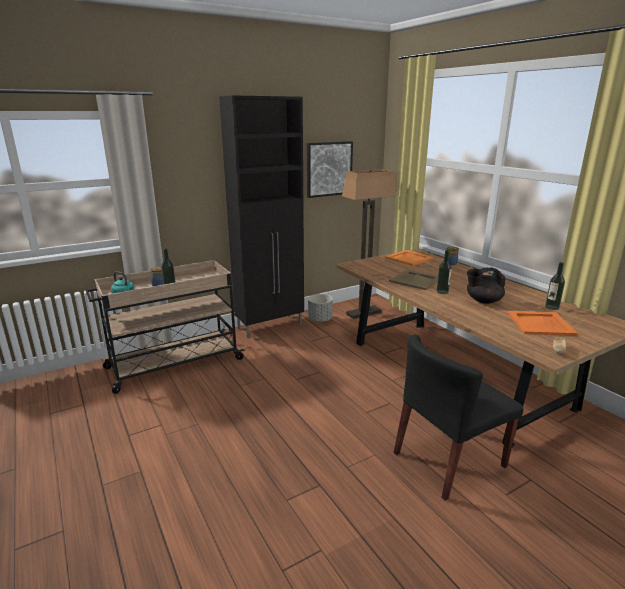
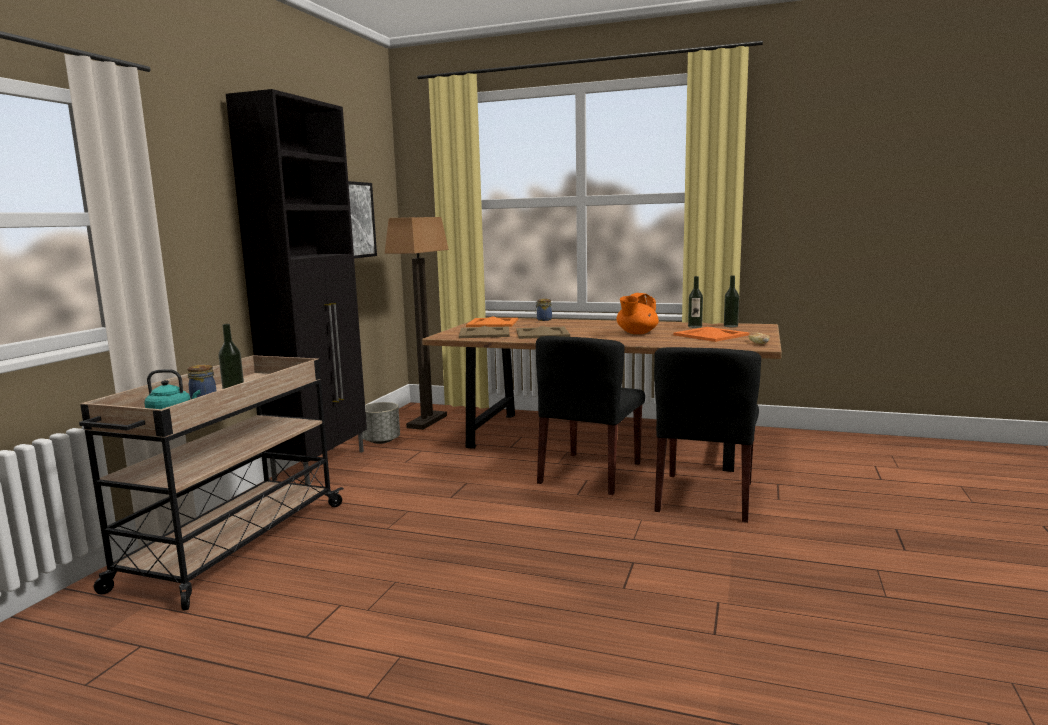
camera: 40 degrees left, 10 degrees down
(381, 269) = (485, 333): none -> beige tray
(400, 398) = (590, 473): none -> black chair
(442, 292) = (588, 335): bottle -> bottle (730, 326)
(483, 301) = (636, 333): black teapot -> orange teapot

